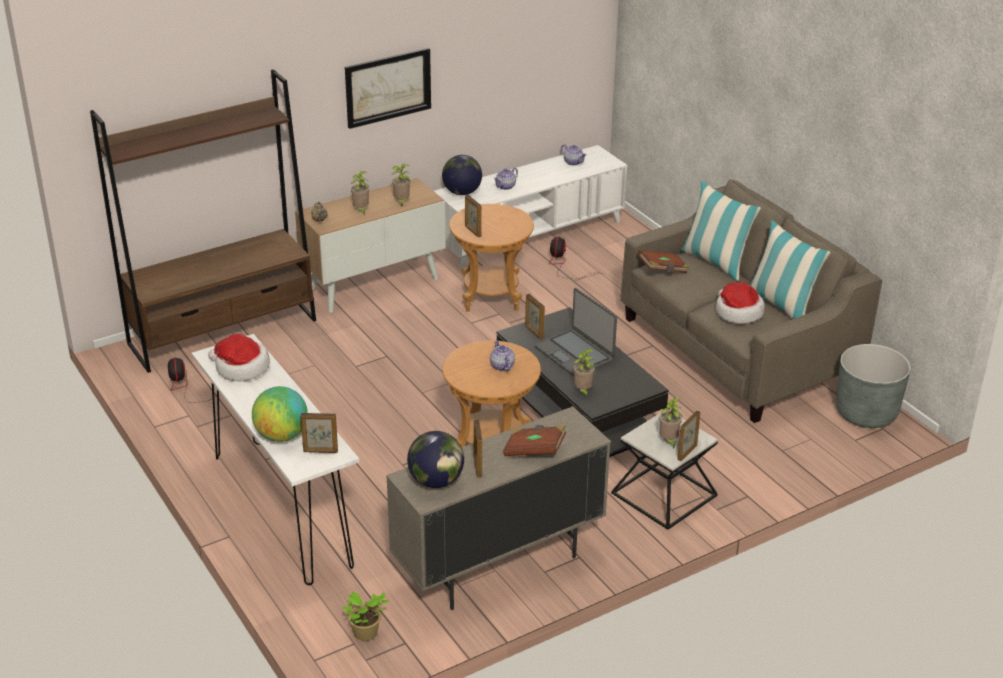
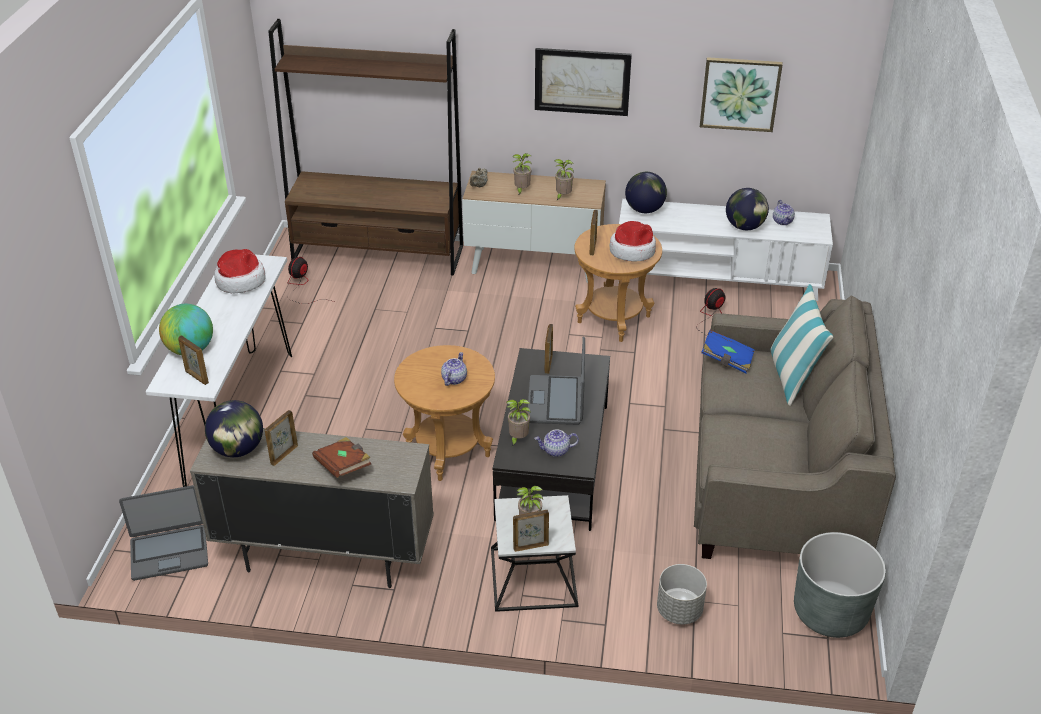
camera: 40 degrees right, 5 degrees up
(365, 634) = (169, 552): potted plant -> laptop
(505, 186) = (690, 220): teapot -> teapot (556, 451)
(518, 58) = (740, 93): none -> picture
(552, 176) = (744, 227): none -> globe
(662, 270) = (726, 360): brown book -> blue book
(737, 312) = (743, 436): hat -> hat (632, 250)
(781, 305) = (801, 451): pillow -> none
(781, 462) = (679, 611): none -> grey planter

